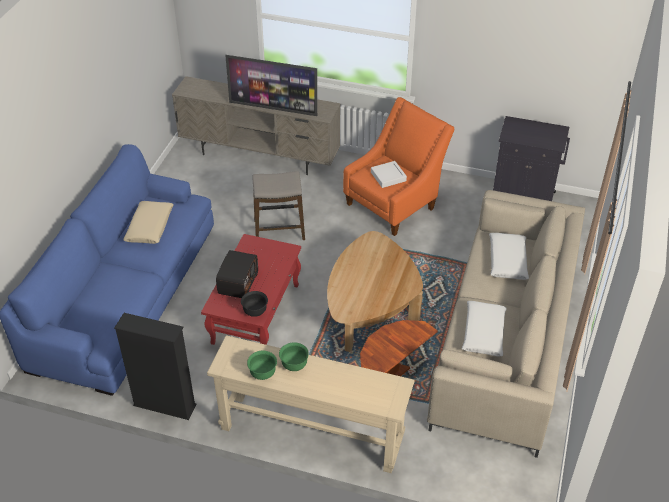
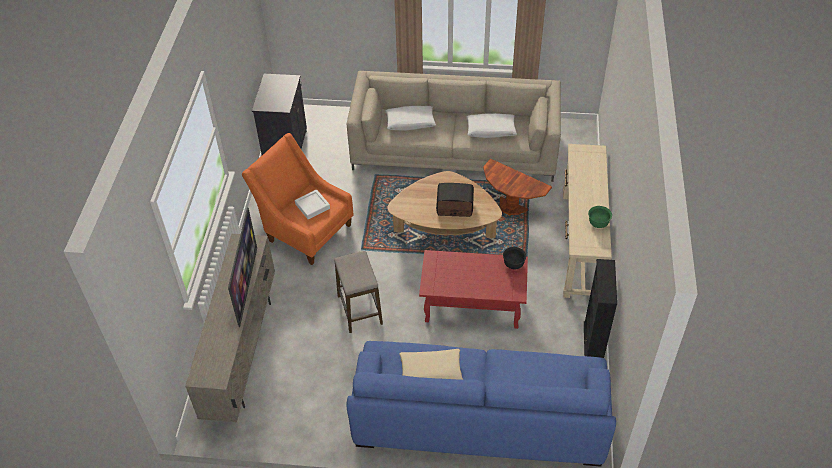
camera: 100 degrees left, 5 degrees up
(237, 283) = (484, 284): radio -> radio (454, 208)
(294, 365) = (582, 207): green bowl -> none

